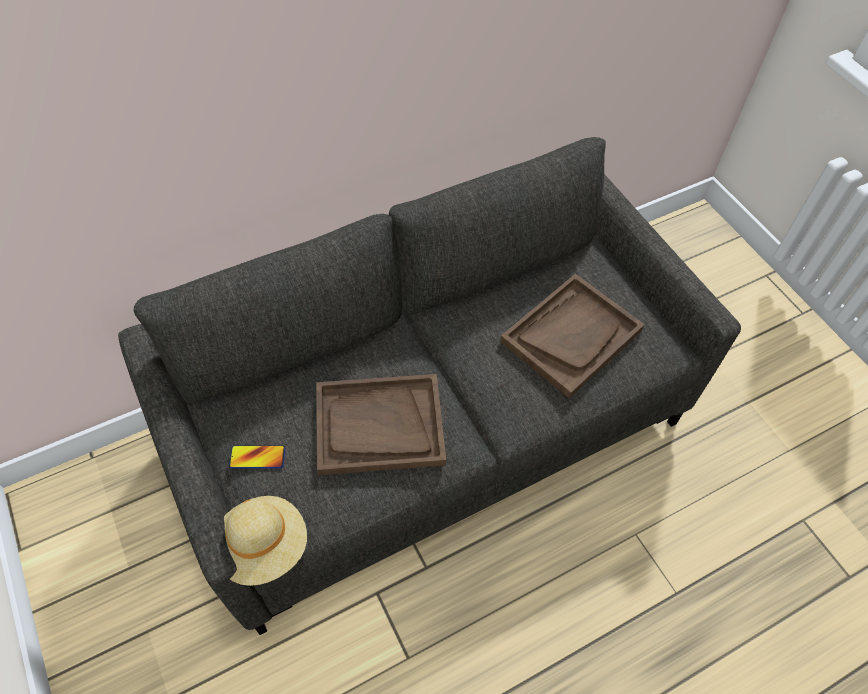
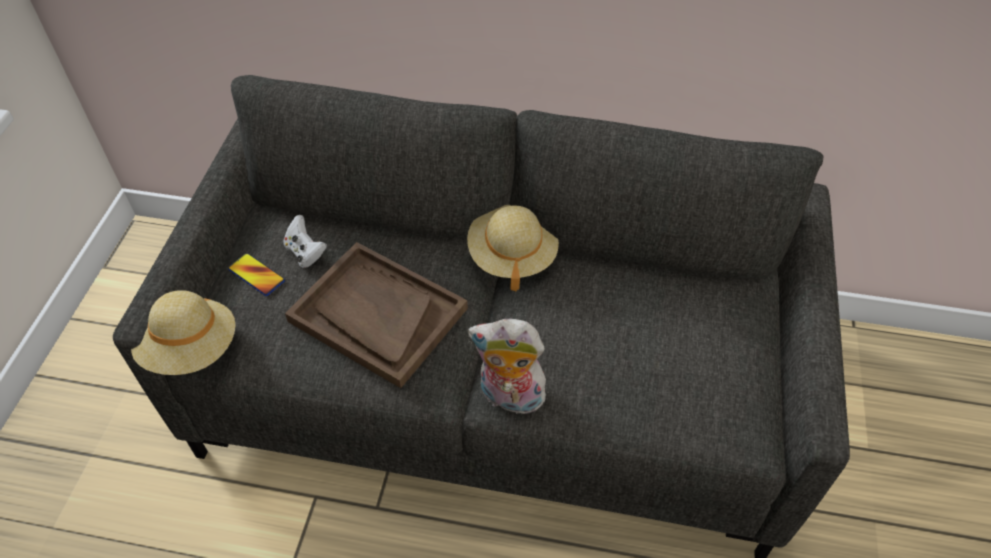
camera: 40 degrees right, 5 degrees down
(278, 415) = (305, 253): none -> white game controller
(429, 323) = (512, 255): none -> beige hat
(517, 422) = (509, 398): none -> plush toy
(571, 336) = (644, 352): brown tray -> none

